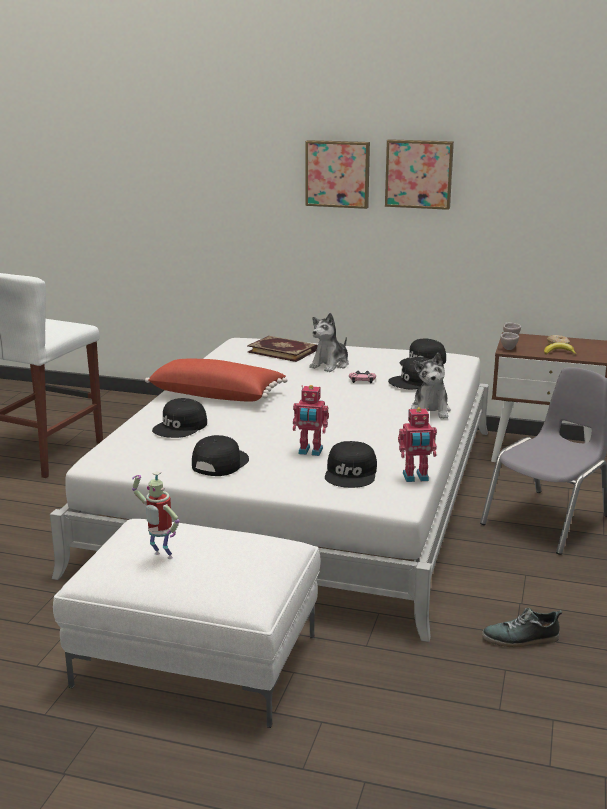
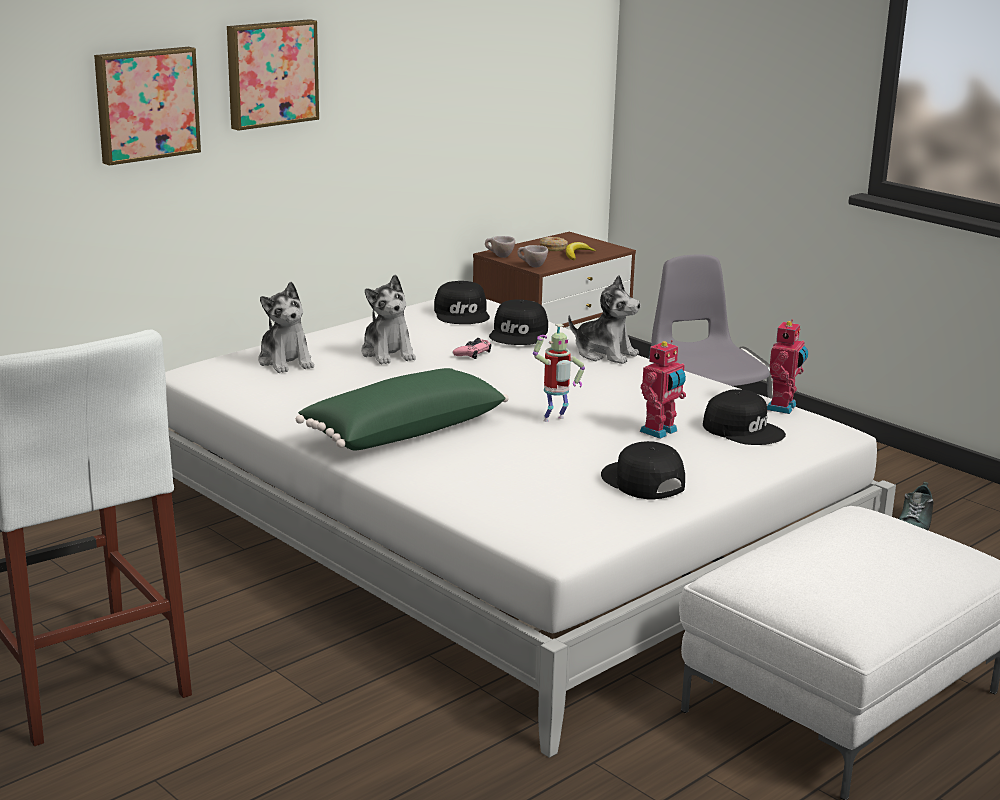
camera: 60 degrees left, 0 degrees up
(161, 557) = (867, 572): toy robot -> toy robot (555, 420)
(181, 427) = (494, 475): black cap -> none
(217, 395) = (402, 431): red pillow -> green pillow
(283, 351) = (286, 361): book -> plush toy
(419, 174) = (370, 58): picture -> picture (145, 104)

